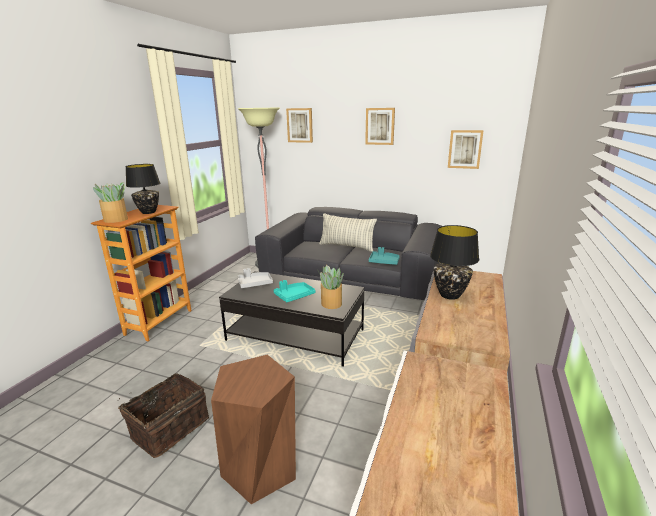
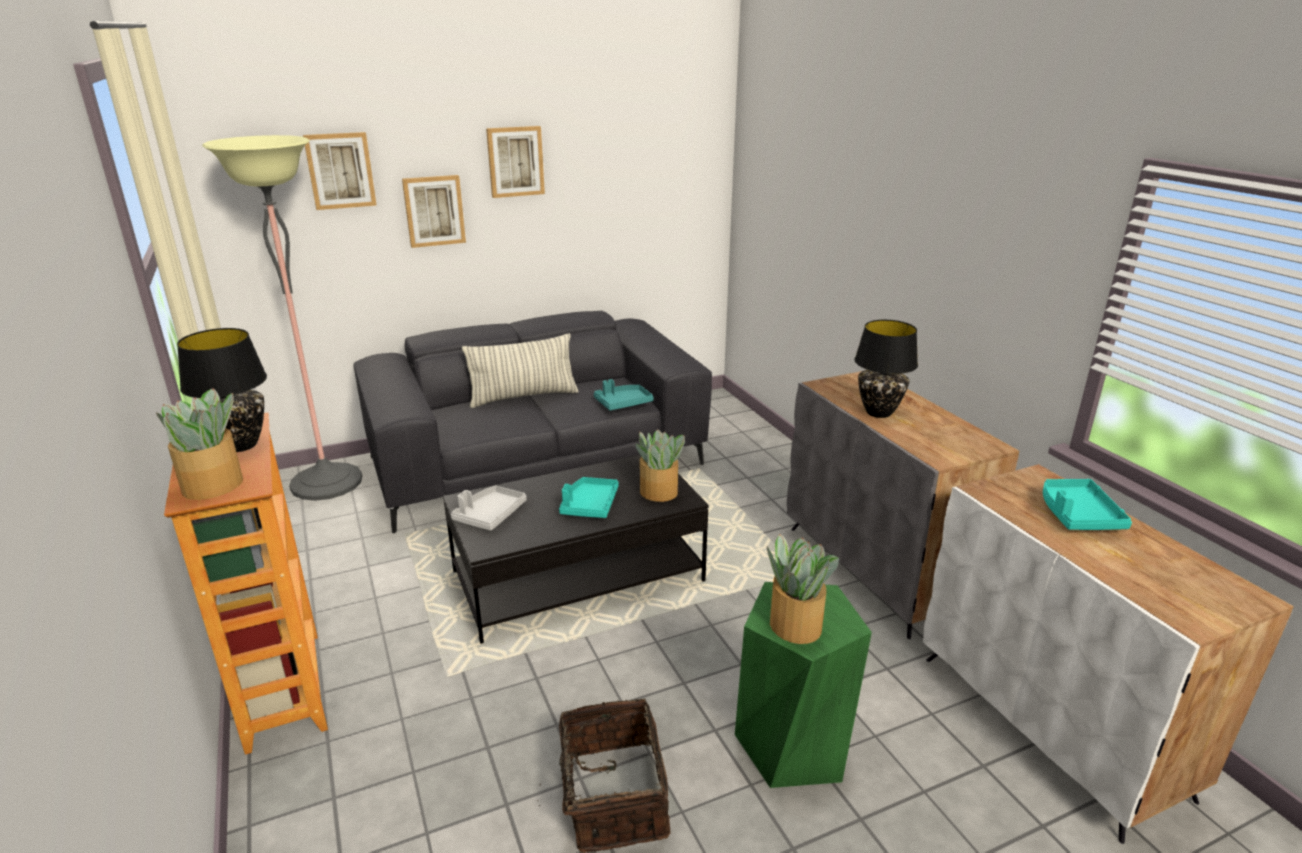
camera: 45 degrees left, 5 degrees up
(238, 379) = (794, 625): none -> potted plant
(260, 467) = (793, 744): brown stool -> green stool
(459, 414) = (1077, 515): none -> turquoise tray
(465, 149) = (657, 189): picture -> picture (434, 211)

